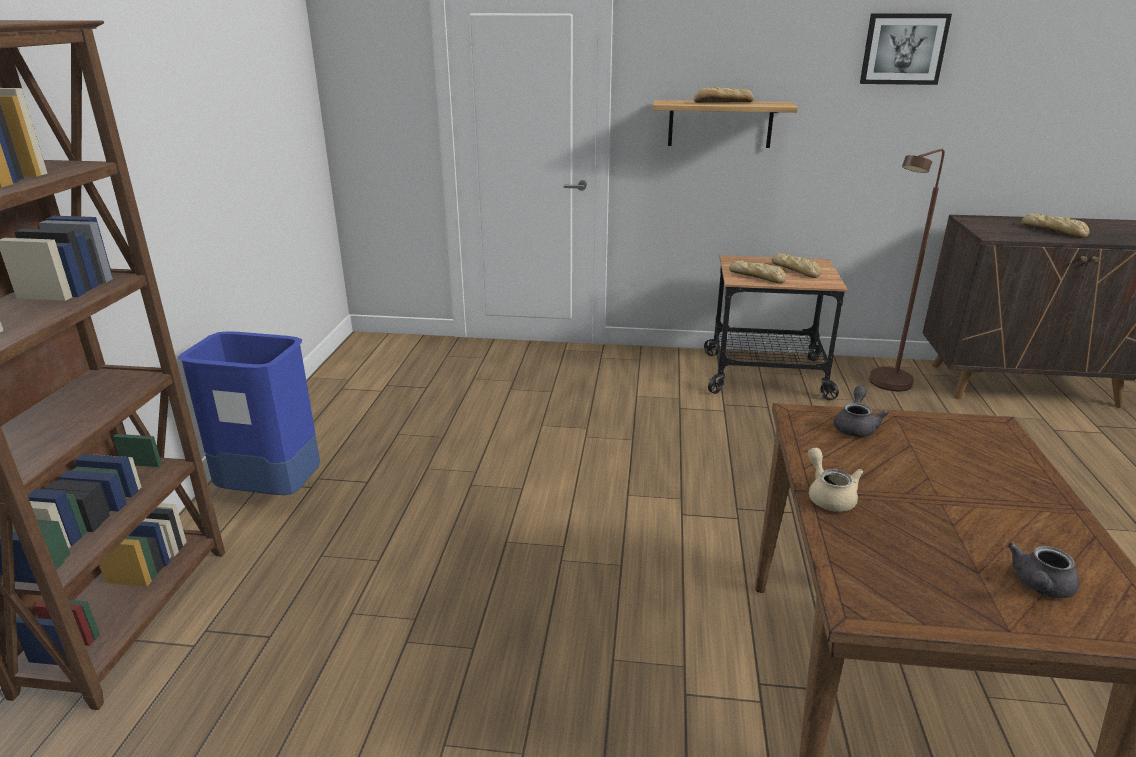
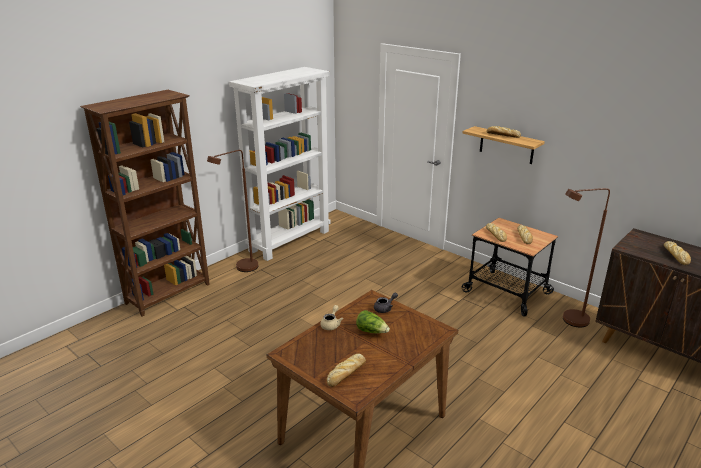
camera: 35 degrees right, 0 degrees up
(272, 491) = (242, 269): blue trash can -> brown floor lamp
(321, 406) = (289, 240): none -> white bookcase
(903, 49) = (608, 123): picture -> none
(914, 477) = (372, 331): none -> lettuce
(1039, 587) = (346, 373): grey teapot -> bread

